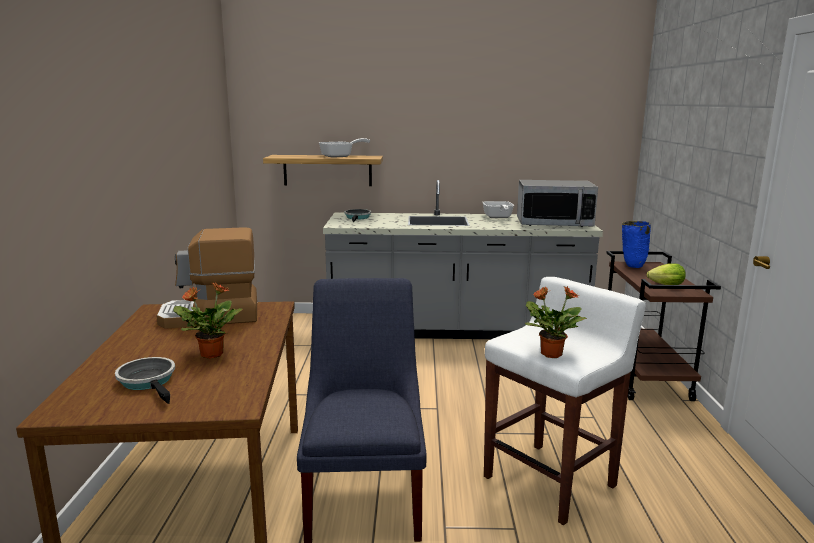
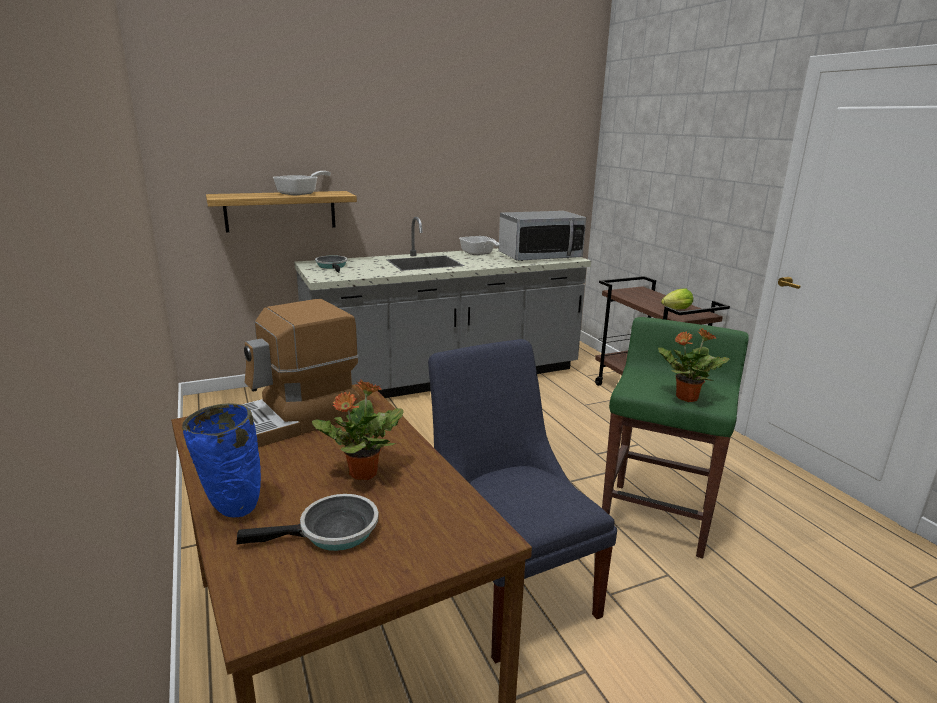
camera: 25 degrees left, 5 degrees up
(149, 381) = (332, 532): frying pan -> frying pan turned 135 degrees clockwise
(551, 481) = (657, 517): white stool -> green stool
(632, 266) = (626, 293): blue vase -> blue vase (232, 509)

